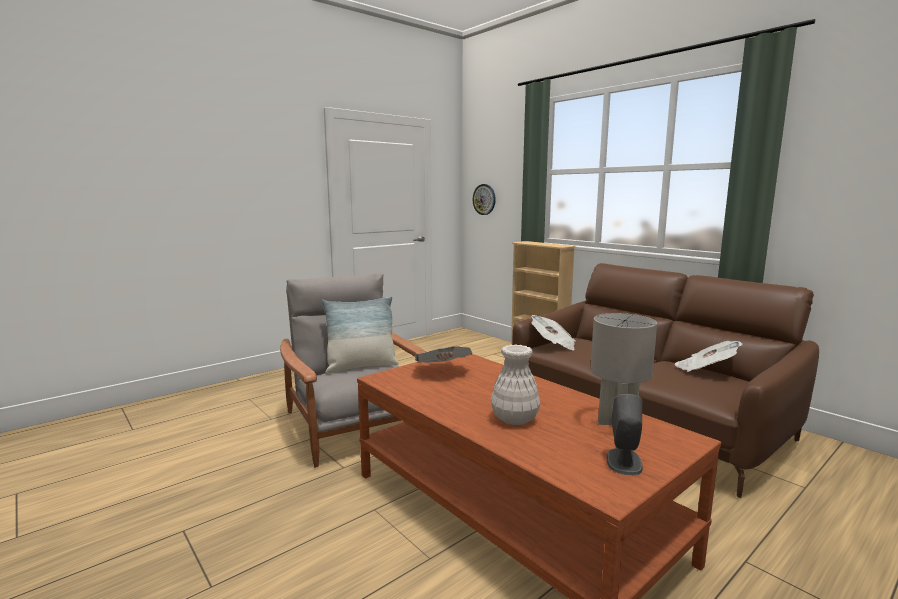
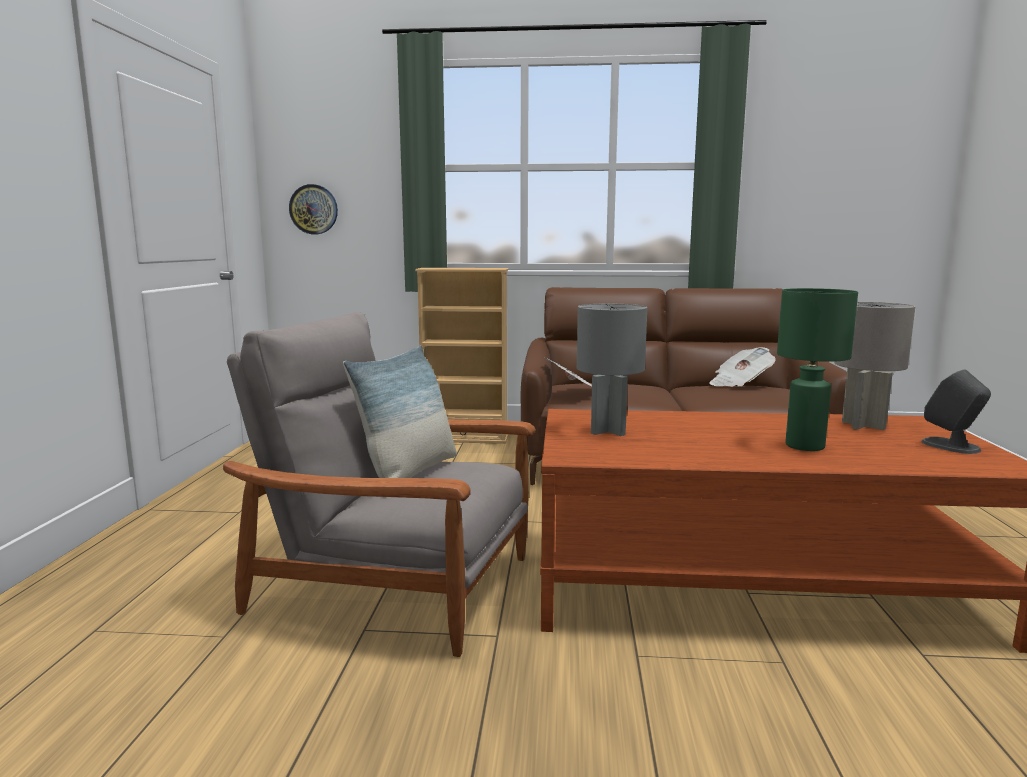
camera: 45 degrees left, 0 degrees up
(443, 371) = (607, 431): newspaper -> grey table lamp
(514, 419) = (803, 446): white vase -> green table lamp

